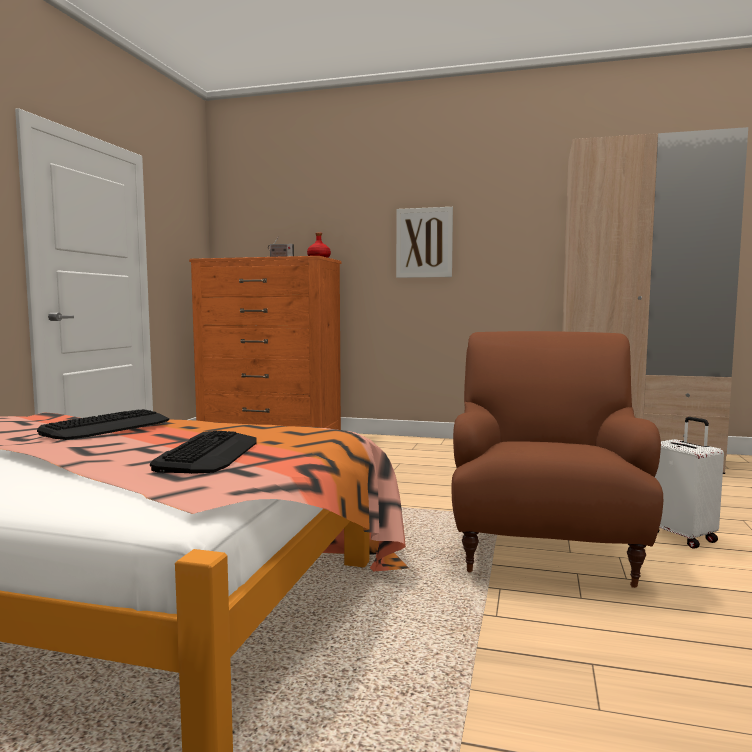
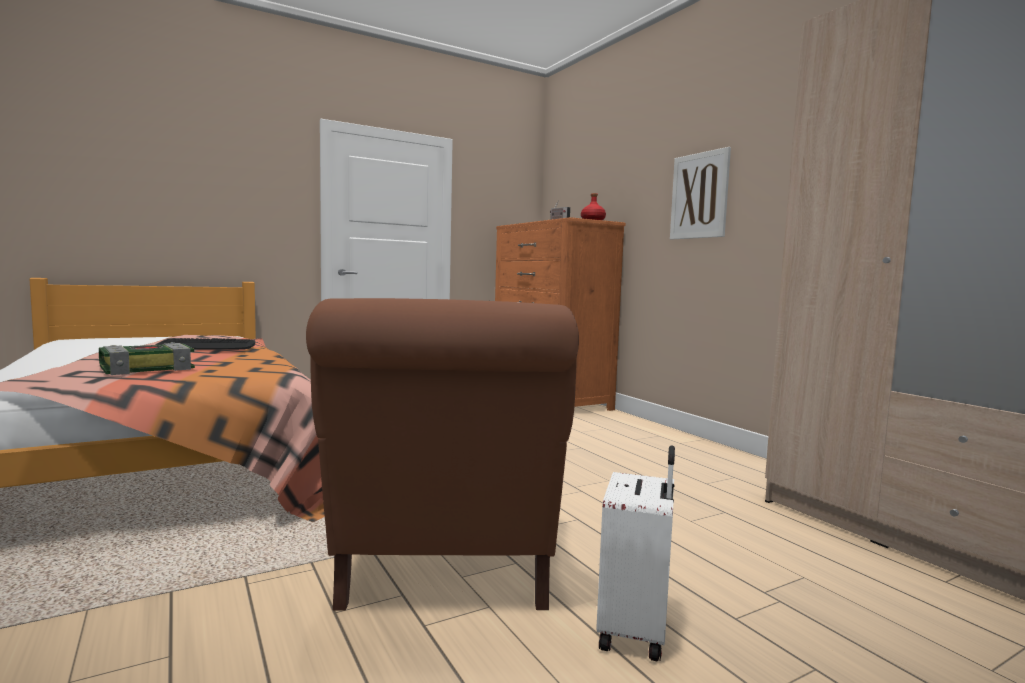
camera: 45 degrees right, 0 degrees up
(209, 454) = (148, 368): keyboard -> book
(545, 550) = (446, 563): brown armchair -> brown armchair turned 120 degrees clockwise

